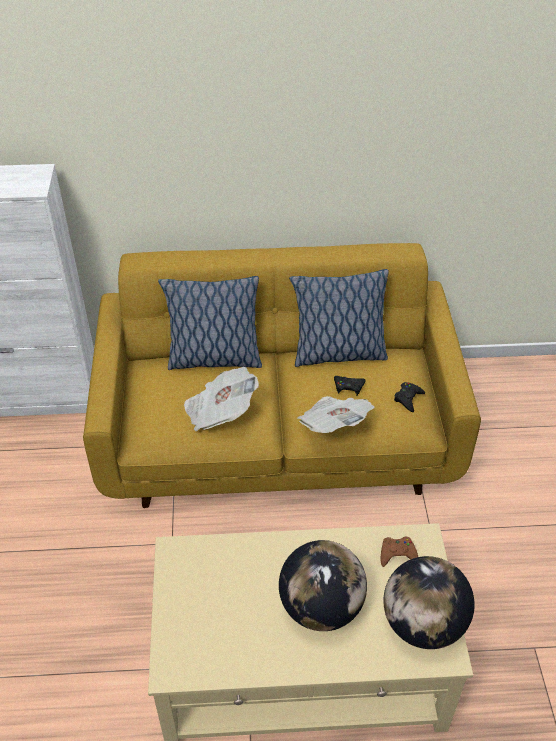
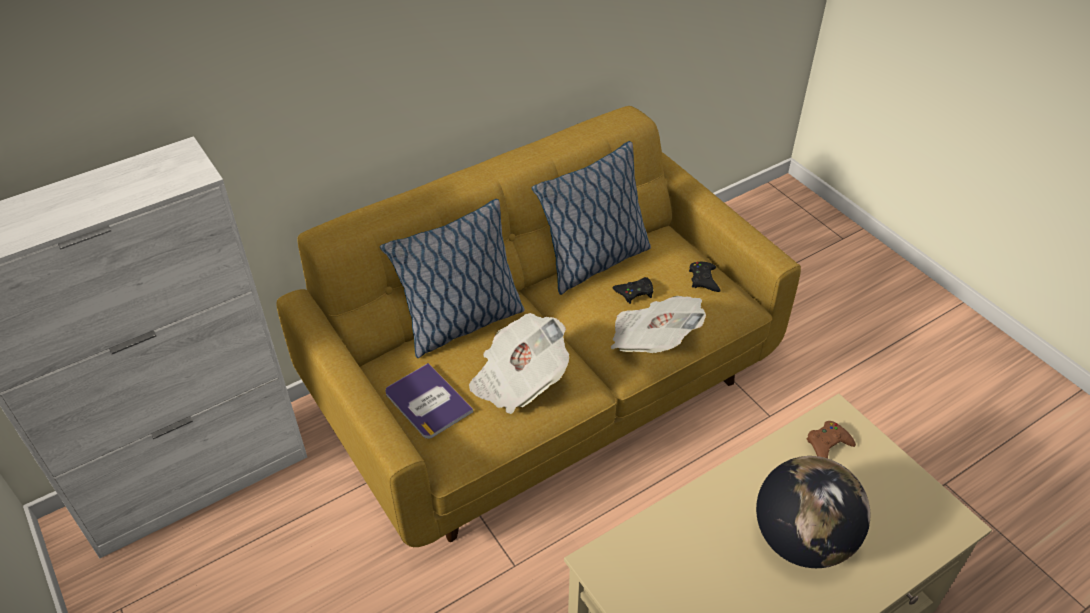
camera: 30 degrees left, 0 degrees up
(152, 400) = (427, 402): none -> book
(423, 624) = (908, 503): globe -> none

